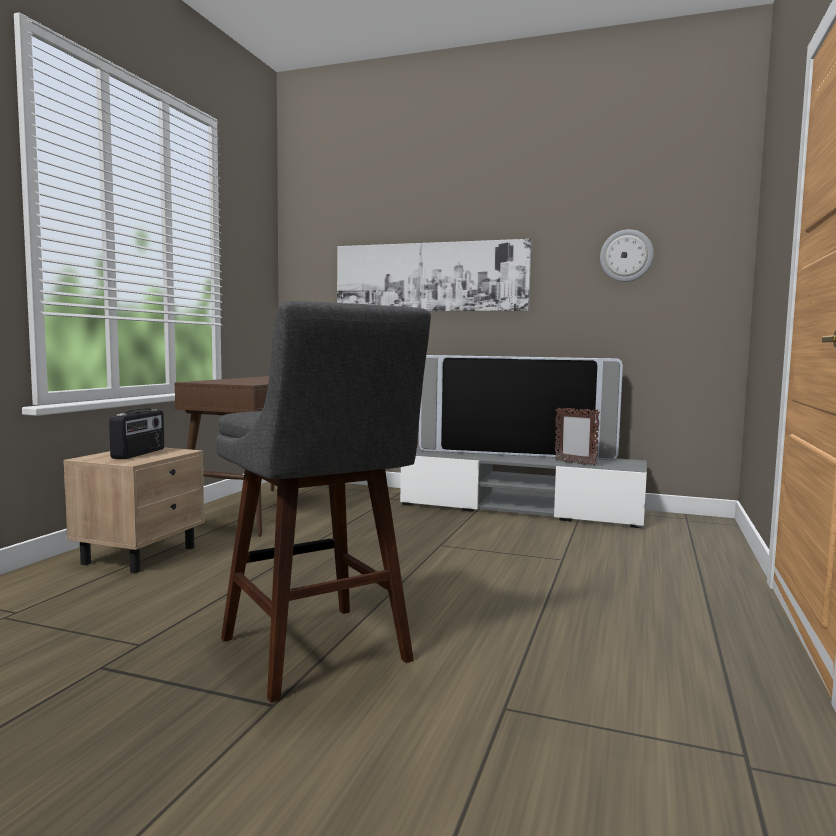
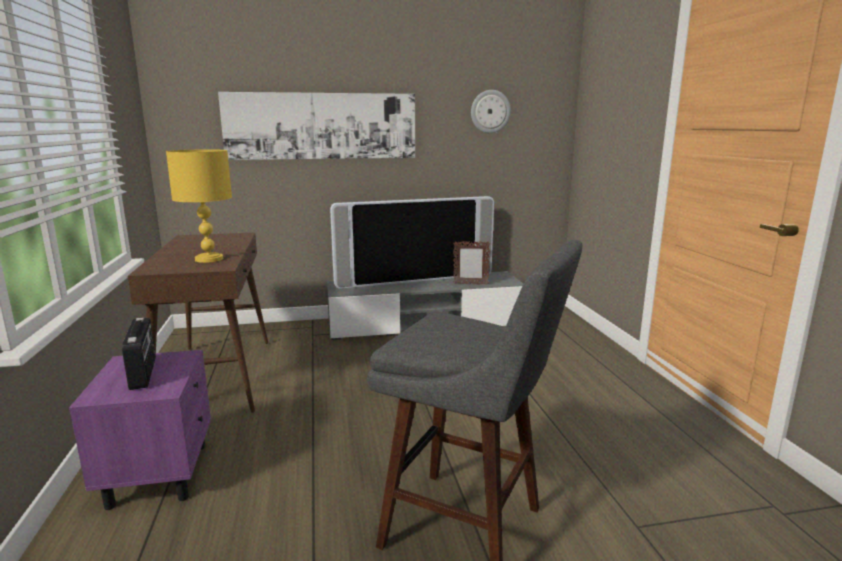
camera: 30 degrees left, 10 degrees up
(141, 554) = (160, 473): beige nightstand -> purple nightstand
(254, 381) = (209, 259): none -> yellow table lamp

